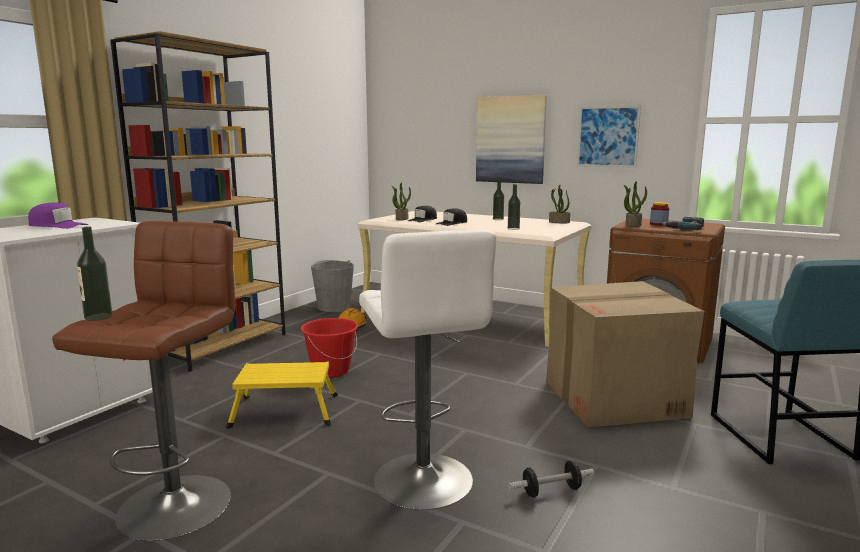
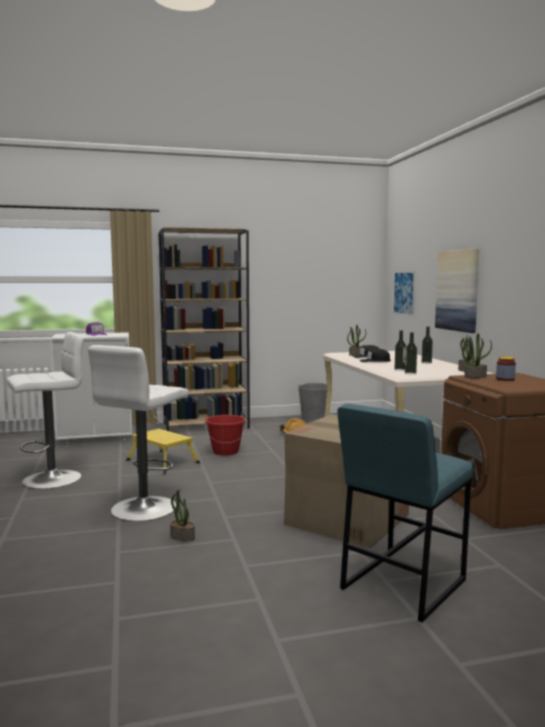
camera: 45 degrees right, 5 degrees down
(98, 317) = (28, 373): bottle -> bottle (410, 373)
(176, 506) = (52, 479): brown stool -> white stool
(551, 491) = (182, 537): dumbbell -> potted plant
(608, 136) = (518, 288): picture -> picture (404, 293)
(684, 228) = (509, 385): power drill -> none

